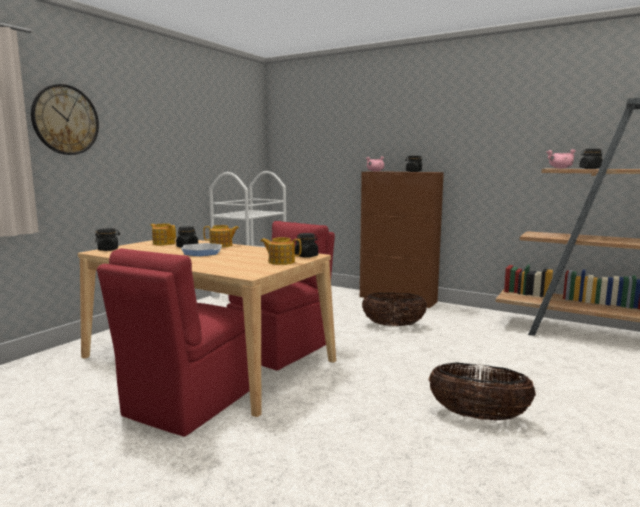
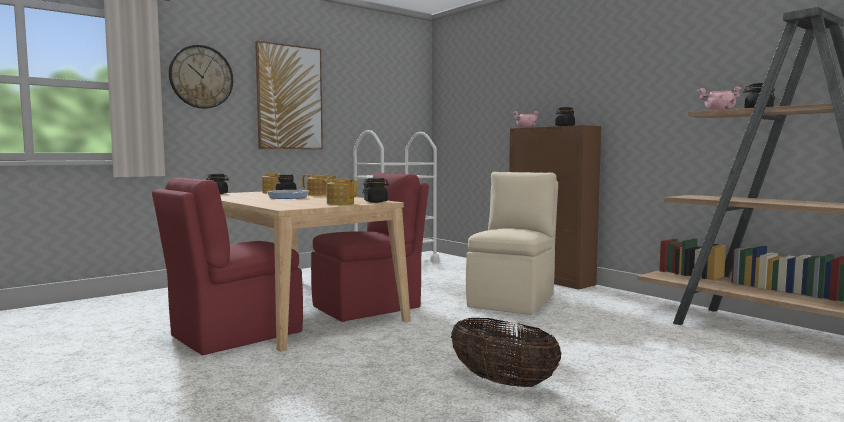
camera: 20 degrees right, 5 degrees down
(151, 140) = (289, 97): none -> picture
(393, 325) = (513, 300): basket -> beige chair

